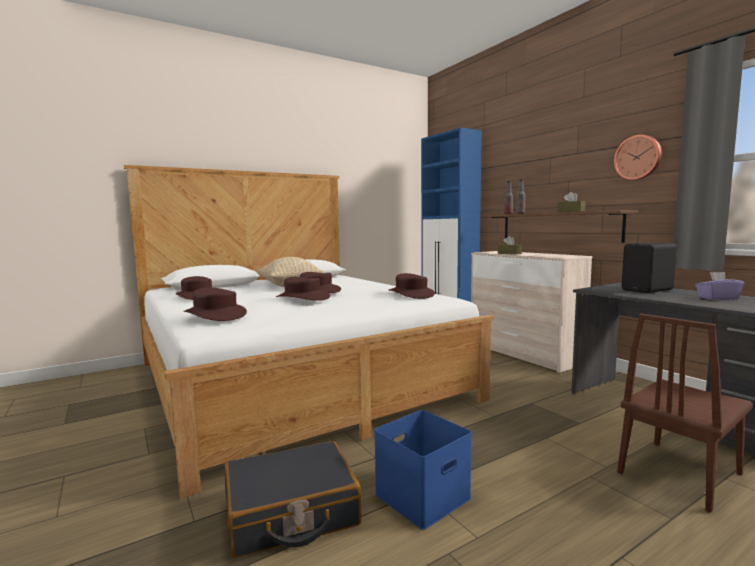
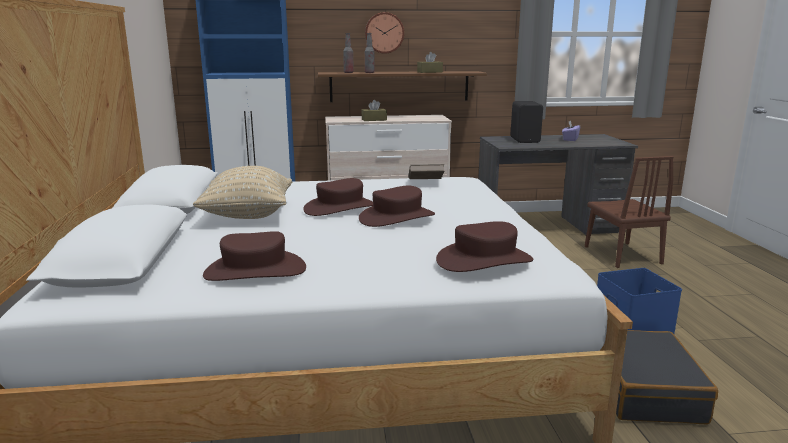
camera: 65 degrees left, 10 degrees up
(411, 294) = (425, 183): brown hat -> brown book
(638, 157) = (477, 23): wall clock -> wall clock (384, 33)

